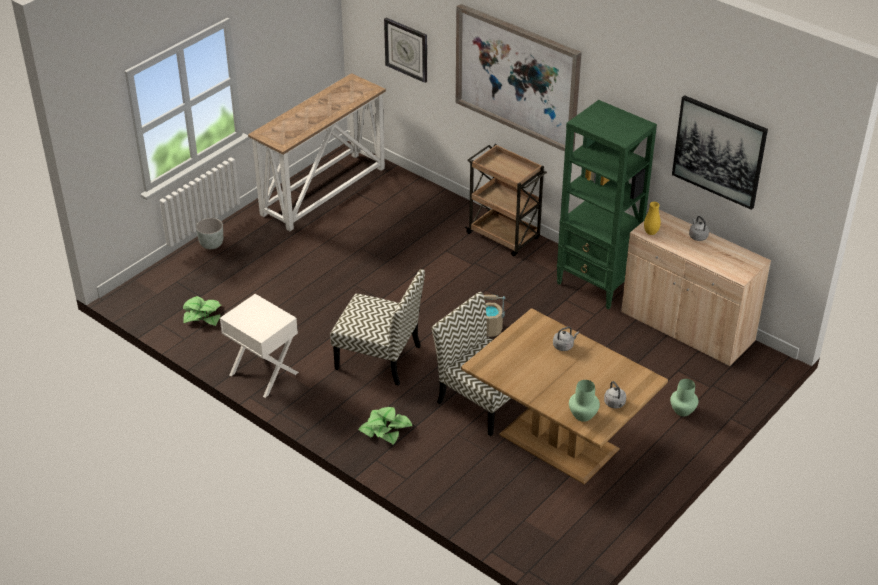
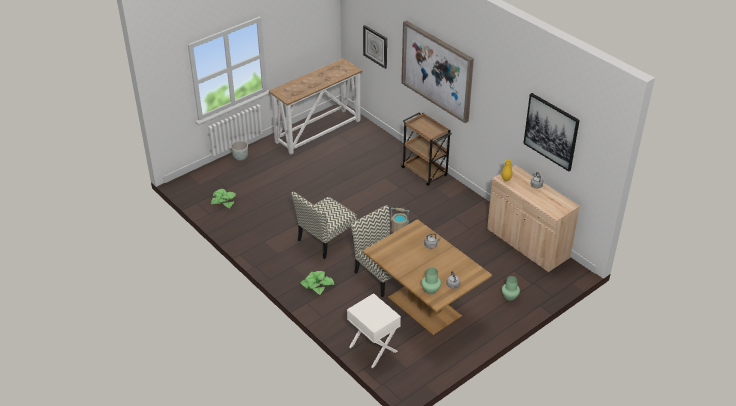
camera: 10 degrees right, 0 degrees up
(263, 374) = (251, 241): white nightstand -> white nightstand (373, 349)
(379, 357) = (326, 240): chair -> chair turned 105 degrees clockwise
(597, 285) = (476, 210): green bookcase -> none

